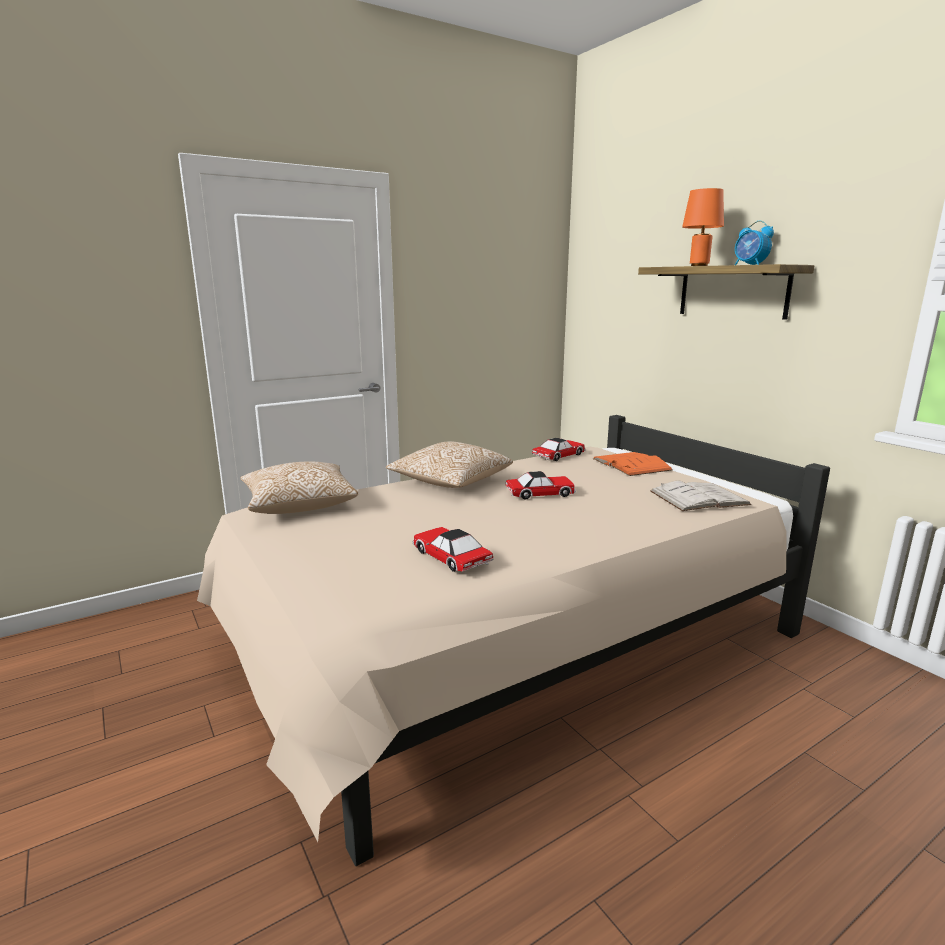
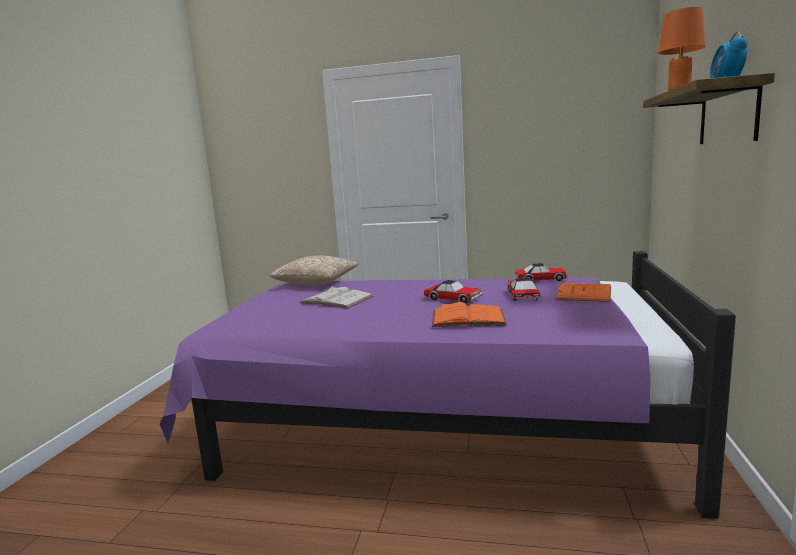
camera: 45 degrees right, 5 degrees down
(450, 482) = (417, 284): pillow -> none
(451, 557) = (313, 318): toy car -> toy car (523, 295)
(512, 648) = (432, 424): beige bed -> purple bed
(612, 512) = (468, 317): none -> orange book
(699, 498) = (569, 323): white book -> white book (337, 299)

